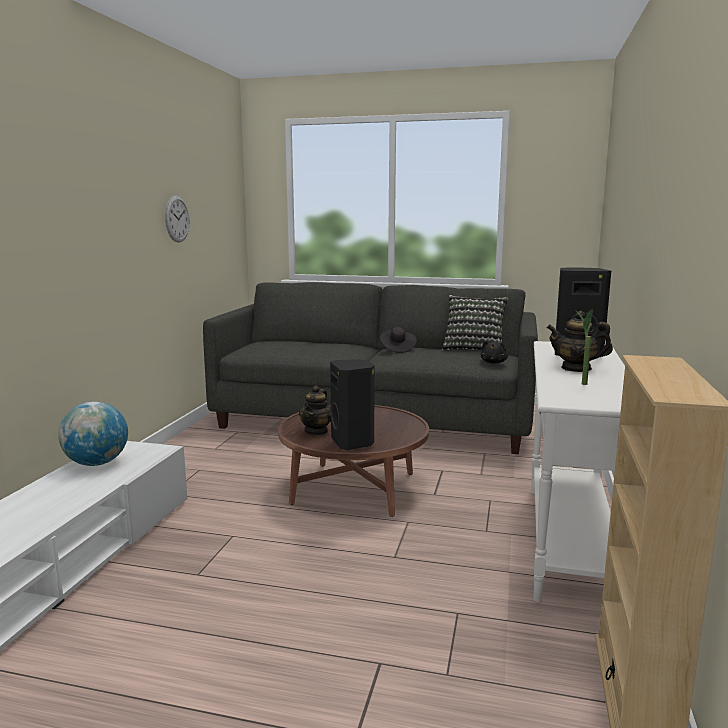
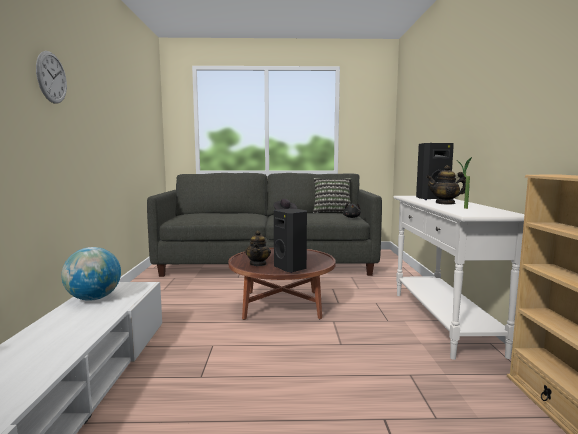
camera: 15 degrees left, 5 degrees down
(177, 219) = (126, 123): wall clock -> wall clock (51, 77)

